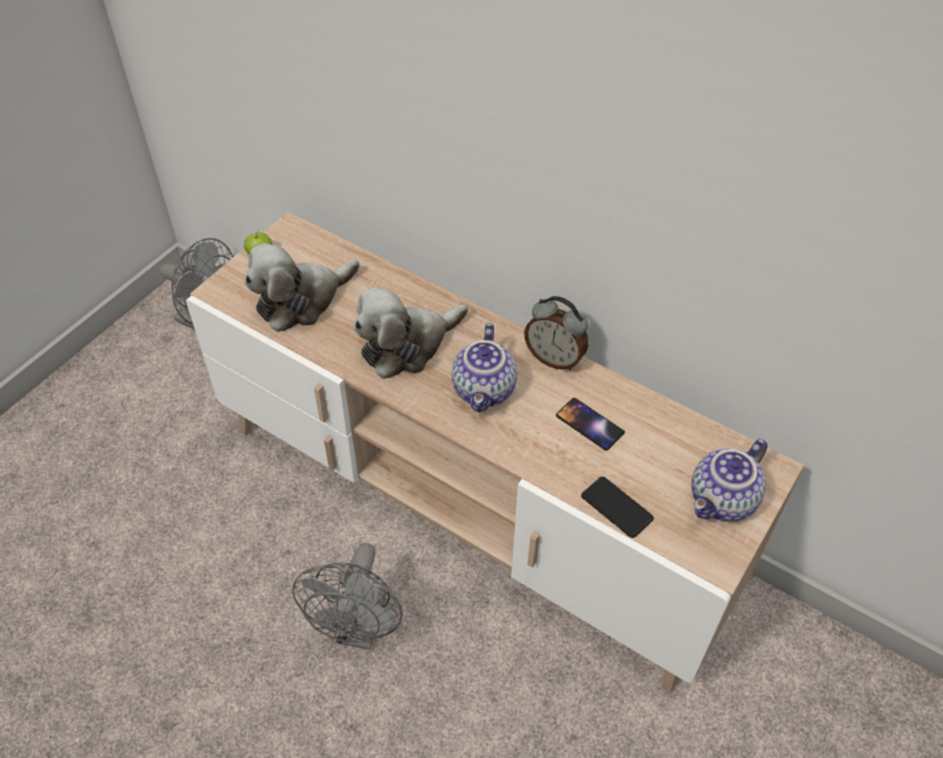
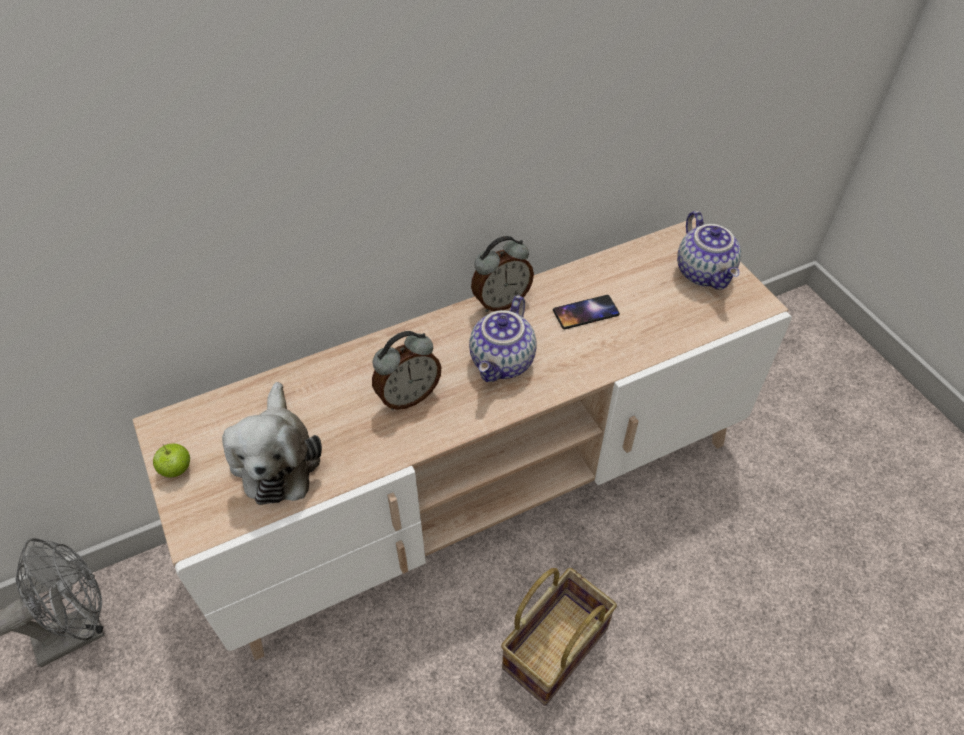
camera: 60 degrees left, 0 degrees up
(359, 629) = (555, 644): grey fan -> basket
(407, 345) = (408, 396): plush toy -> alarm clock
(485, 390) = (503, 363): teapot -> teapot turned 75 degrees clockwise
(616, 507) = (678, 335): phone -> none

